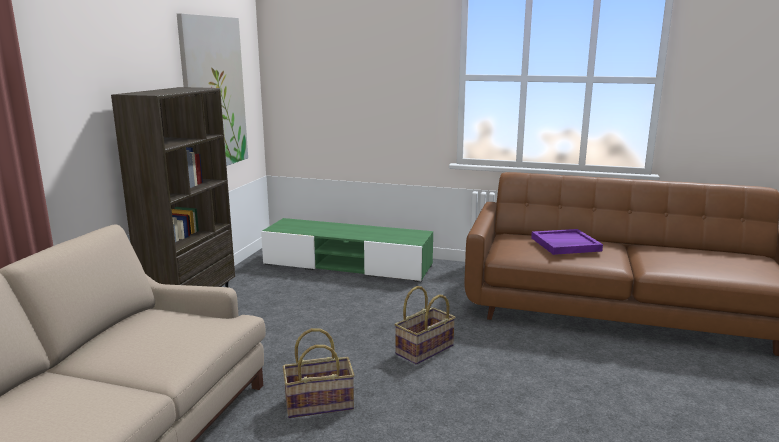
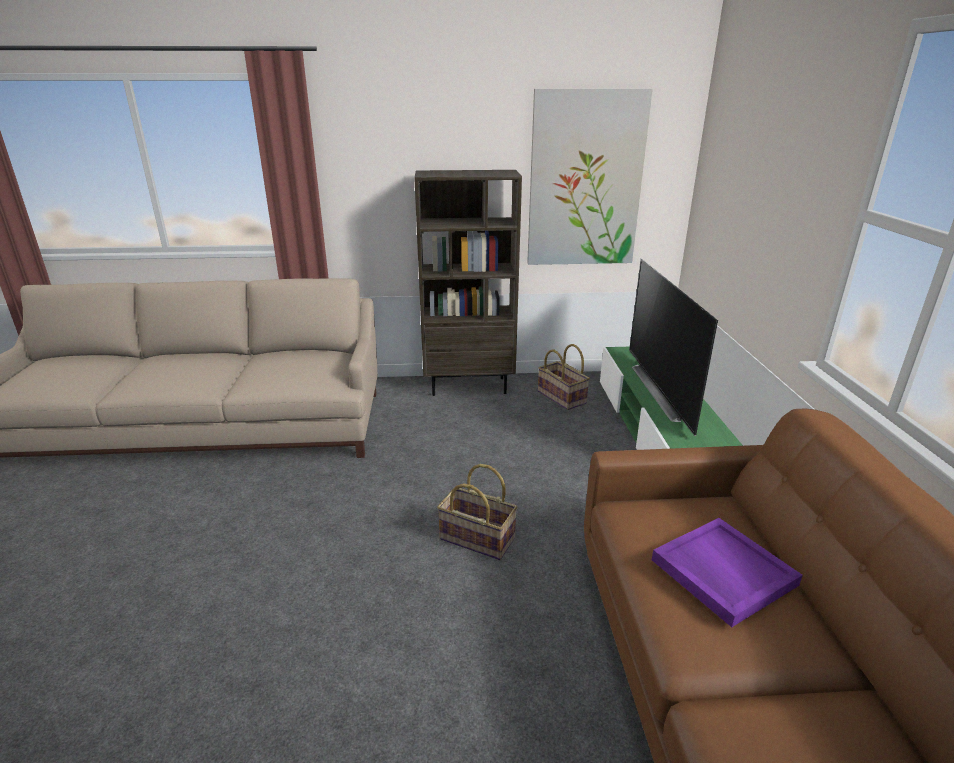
camera: 70 degrees right, 10 degrees up
(319, 403) = (344, 495): basket -> basket (562, 397)
(350, 231) = (664, 391): none -> television

